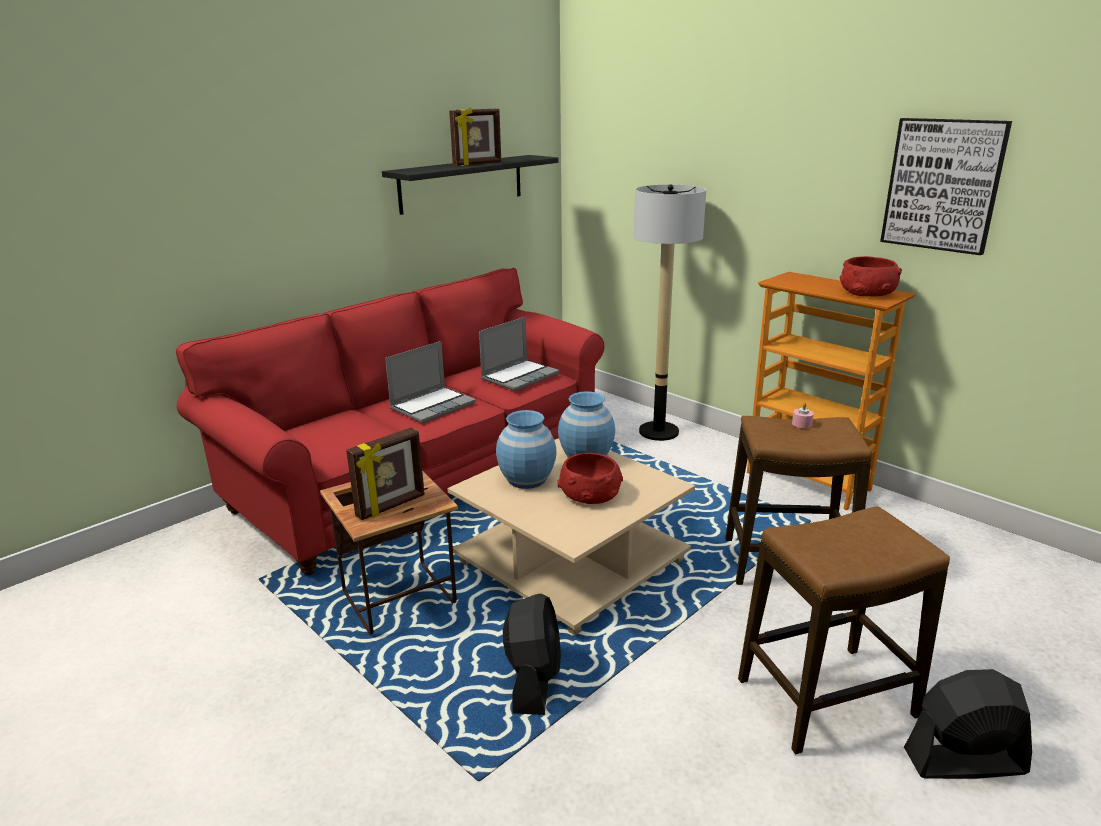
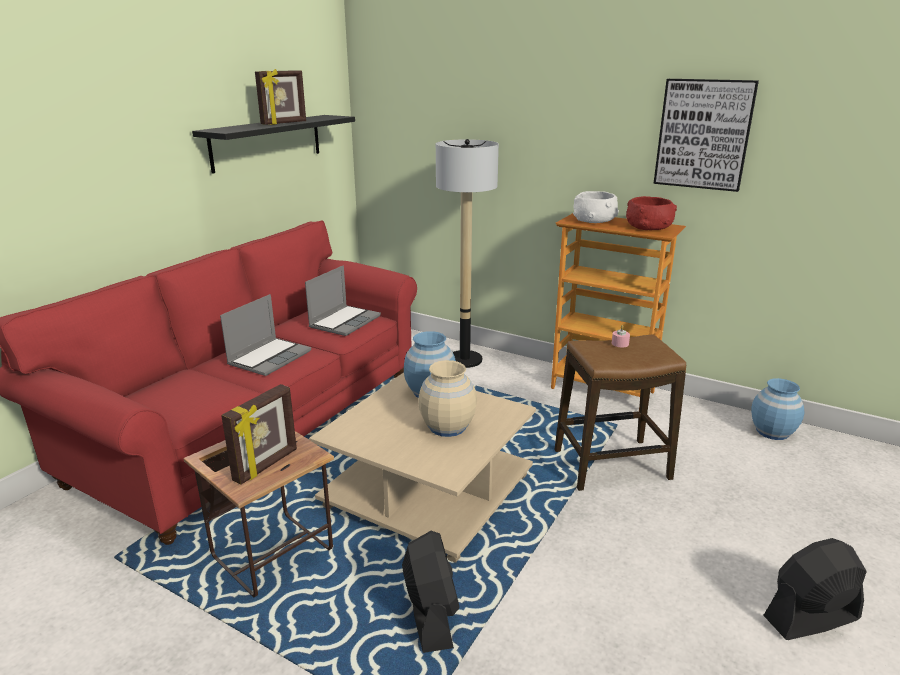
camera: 15 degrees left, 0 degrees up
(527, 479) = (383, 420): blue vase -> blue vase (772, 432)
(590, 494) = (447, 427): red bowl -> beige vase
(806, 282) = (594, 220): none -> white bowl
(826, 698) = (687, 583): stool -> none

